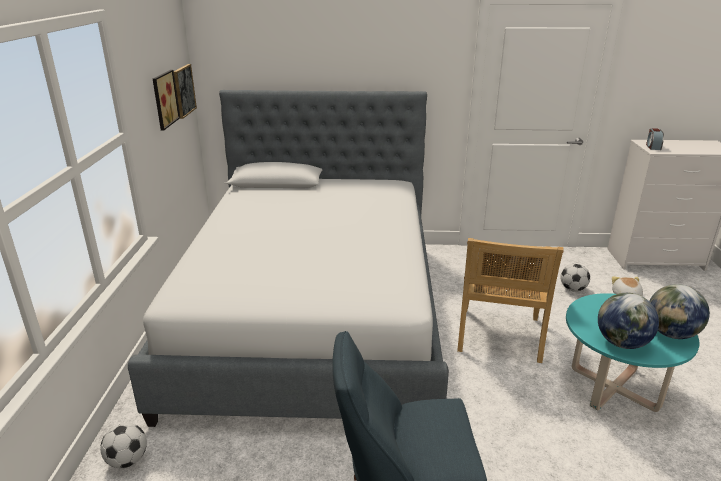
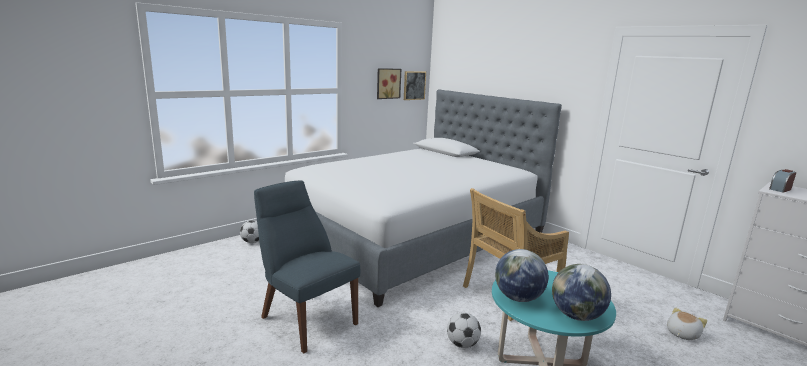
camera: 45 degrees right, 10 degrees down
(572, 289) = (631, 305): football -> football (462, 344)

